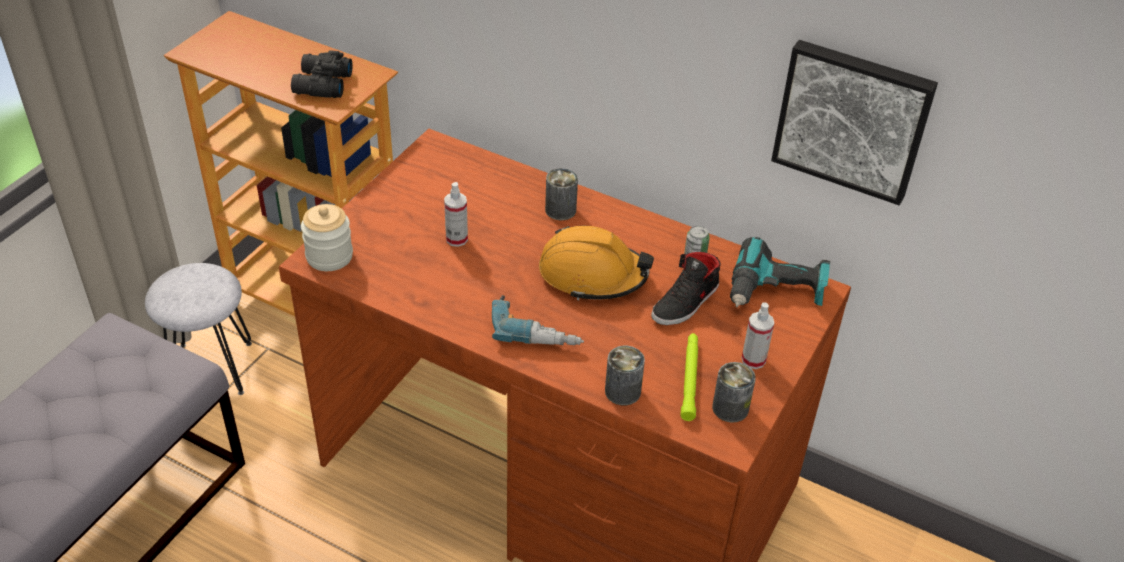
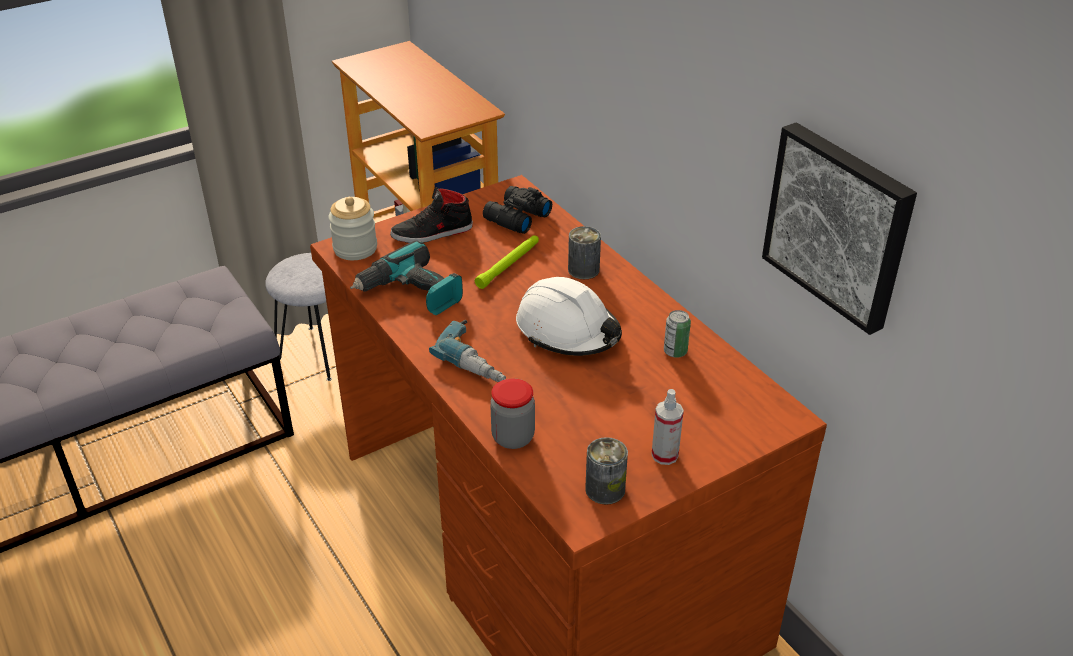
camera: 30 degrees right, 5 degrees down
(321, 84) = (432, 108): black binoculars -> black binoculars (515, 218)
(456, 239) = (471, 266): spray bottle -> none
(592, 275) = (568, 331): orange hard hat -> white hard hat
(622, 391) = (513, 437): can -> jar
(686, 303) = (638, 383): black shoe -> black shoe (432, 233)
(690, 378) = (586, 449): green flashlight -> green flashlight (509, 264)
(776, 292) = (739, 403): power drill -> power drill (411, 293)

